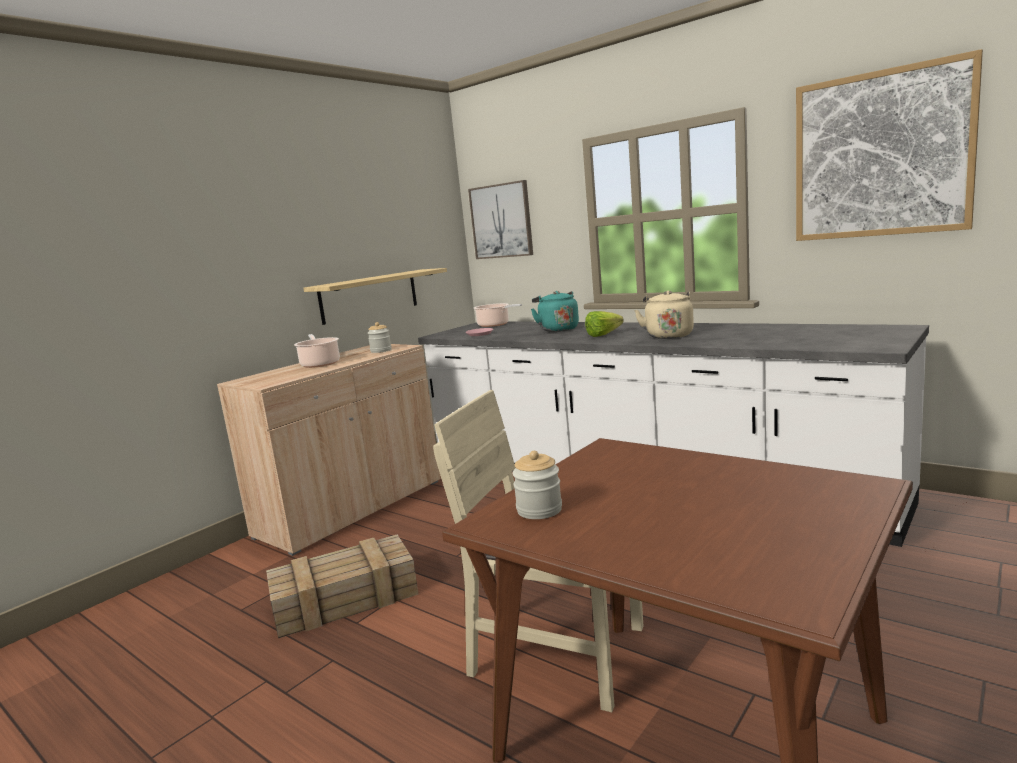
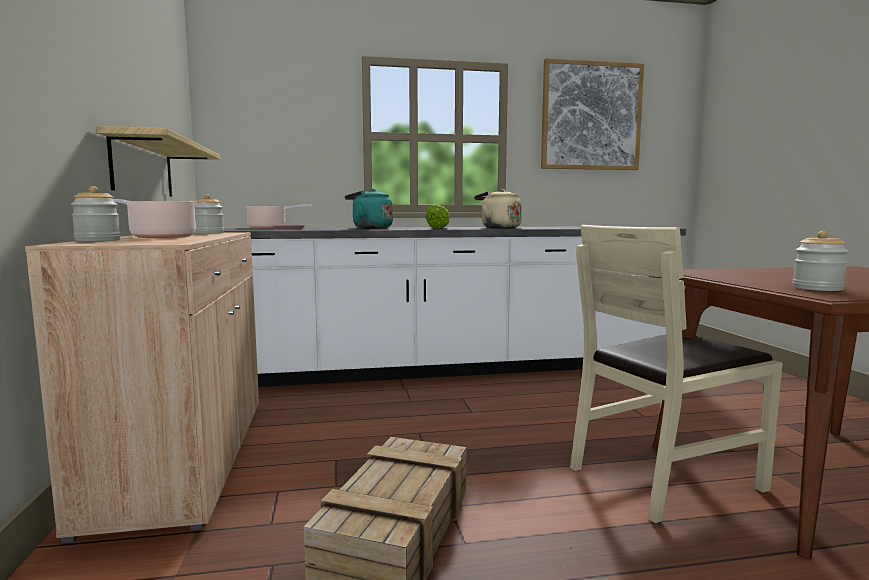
camera: 50 degrees left, 5 degrees down
(268, 373) = (98, 240): none -> jar
(501, 221) = (252, 121): picture -> none

